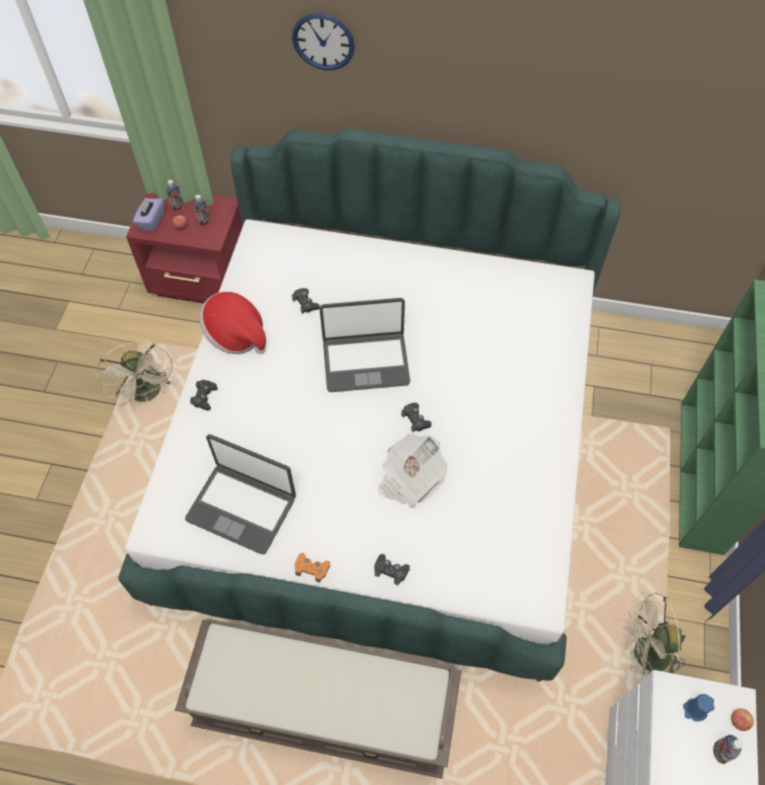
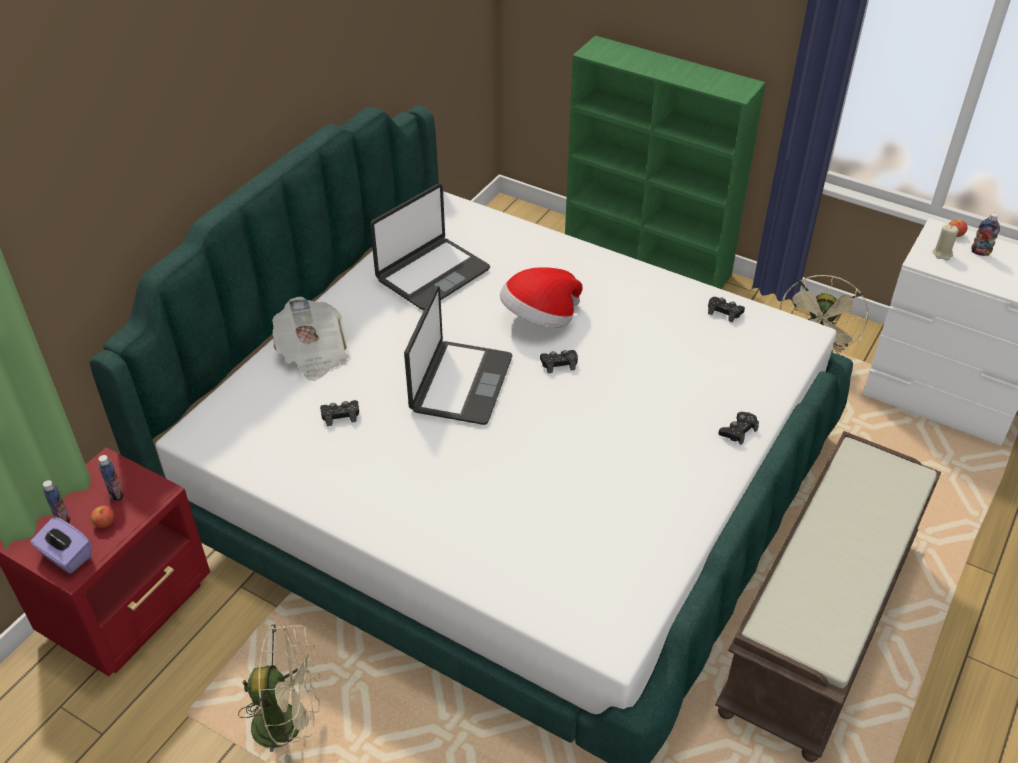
camera: 70 degrees left, 15 degrees down
(204, 397) = (430, 548): black game controller -> black game controller (724, 312)
(236, 335) = (348, 494): hat -> hat (539, 319)
(242, 507) = (613, 543): laptop -> laptop (432, 274)
(312, 568) = (716, 496): orange game controller -> none
(323, 41) = (137, 124): wall clock -> none
(409, 478) = (632, 388): newspaper -> newspaper (312, 354)
(694, 710) = (942, 254): blue candle -> beige candle

